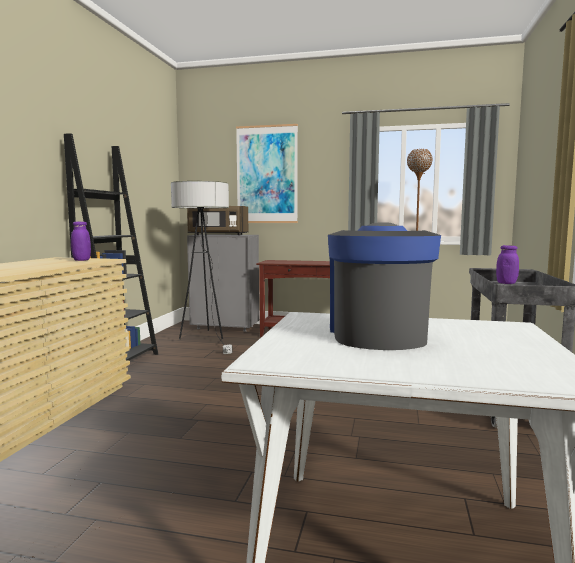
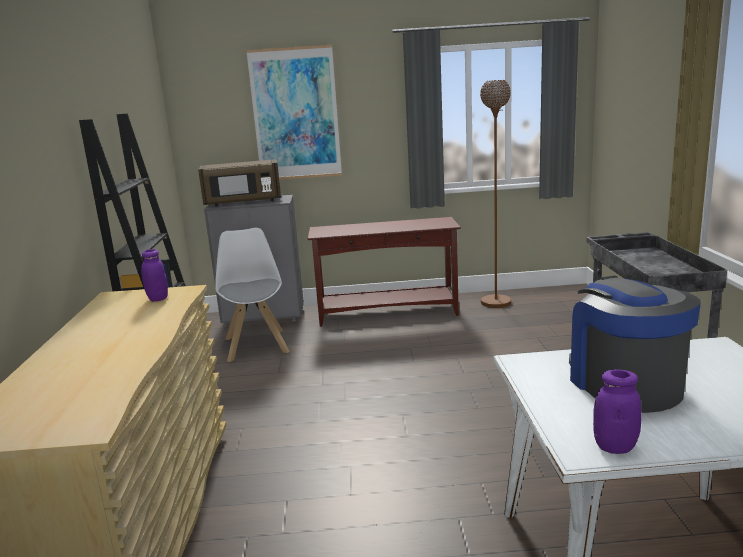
camera: 15 degrees left, 10 degrees up
(205, 340) = (256, 344): floor lamp -> chair
(506, 283) = (631, 254): purple jar -> purple jar (615, 447)

